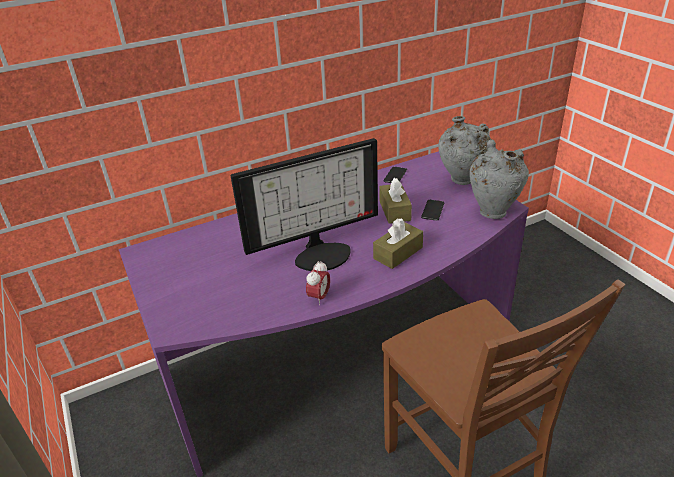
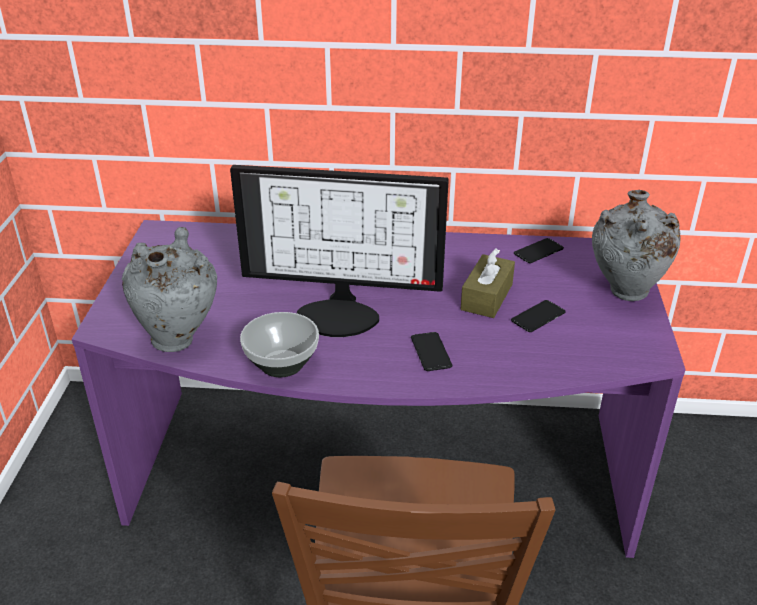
camera: 30 degrees right, 0 degrees up
(319, 297) = (282, 363): alarm clock -> bowl
(398, 253) = (431, 352): brown tissue box -> phone
(493, 211) = (624, 352): grey vase -> grey vase (179, 339)

